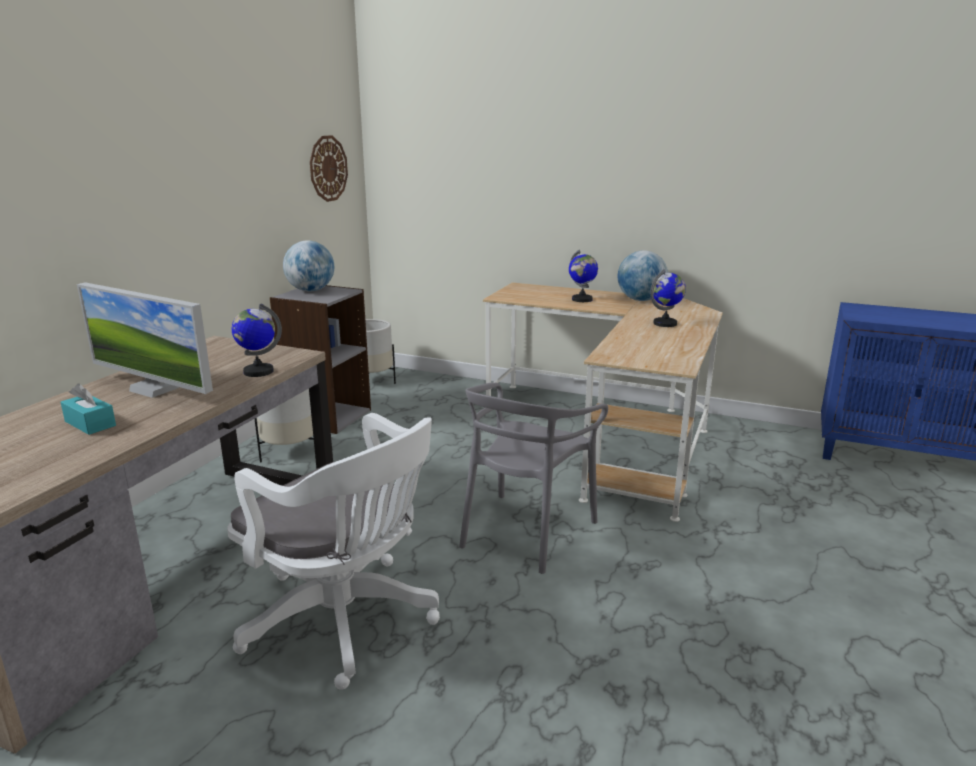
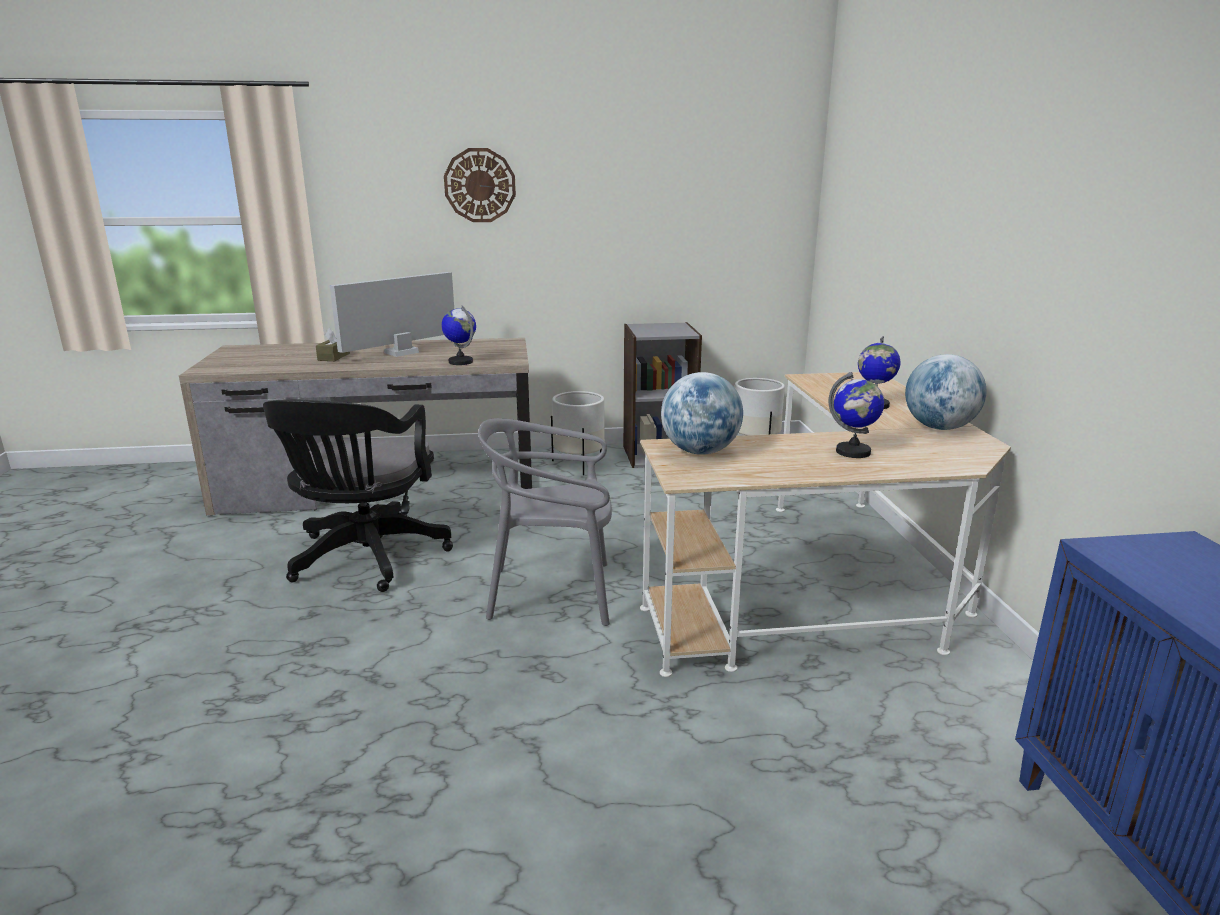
camera: 60 degrees right, 0 degrees up
(90, 423) = (334, 357): turquoise tissue box -> brown tissue box
(154, 389) = (401, 352): monitor -> monitor turned 45 degrees clockwise
(311, 290) = (665, 326): globe -> globe (700, 452)
(328, 168) = (748, 208): wall clock -> wall clock (480, 185)
(346, 622) = (365, 559): white office chair -> black office chair

